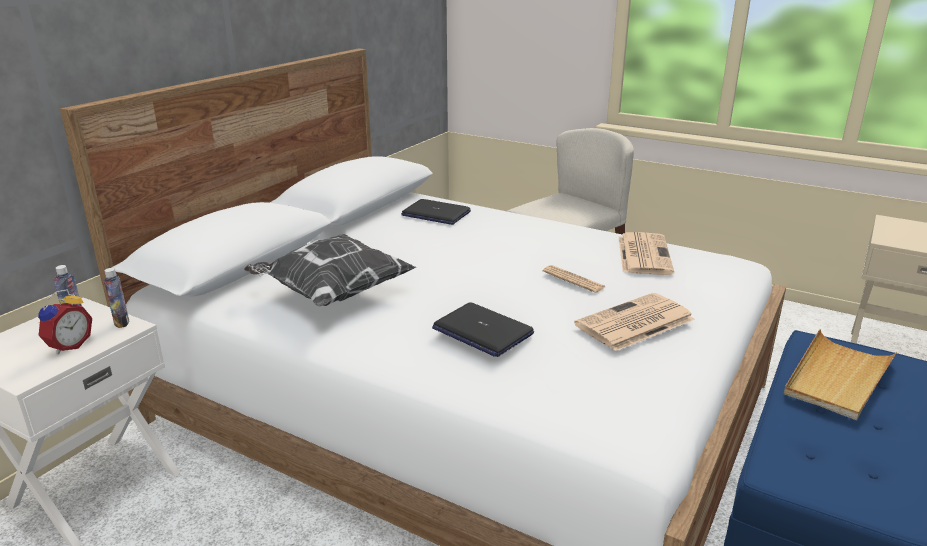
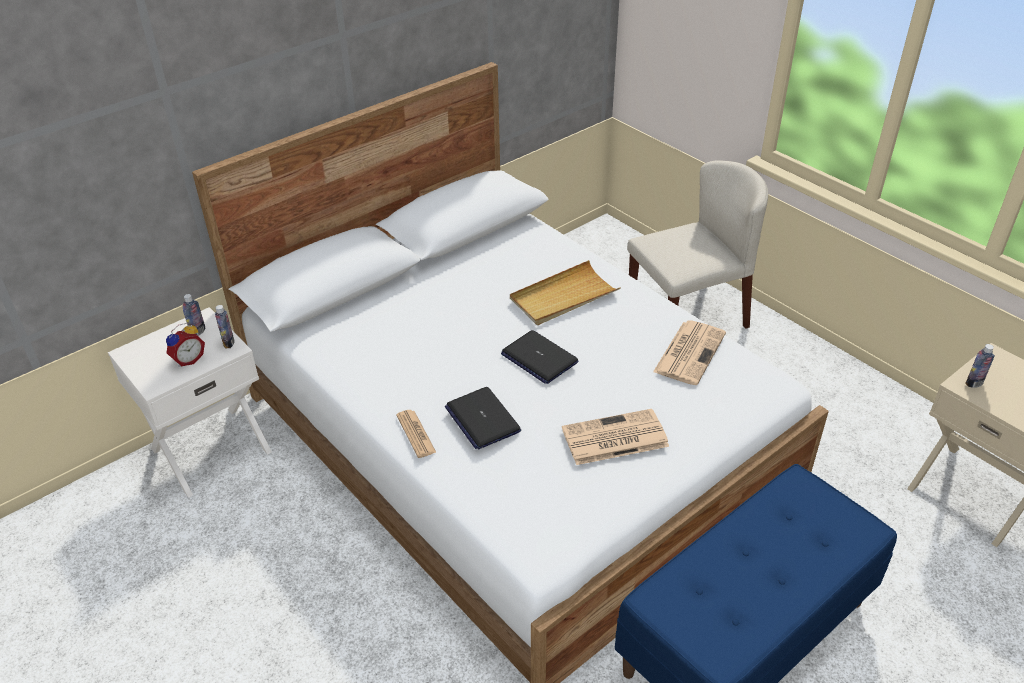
camera: 20 degrees right, 15 degrees up
(331, 294) = (391, 344): pillow -> none
(435, 214) = (530, 254): laptop -> laptop (539, 358)
(573, 279) = (601, 371): newspaper -> newspaper (416, 434)
(837, 378) = (787, 526): beige tray -> beige tray (563, 297)
(895, 238) = (974, 383): none -> bottle

